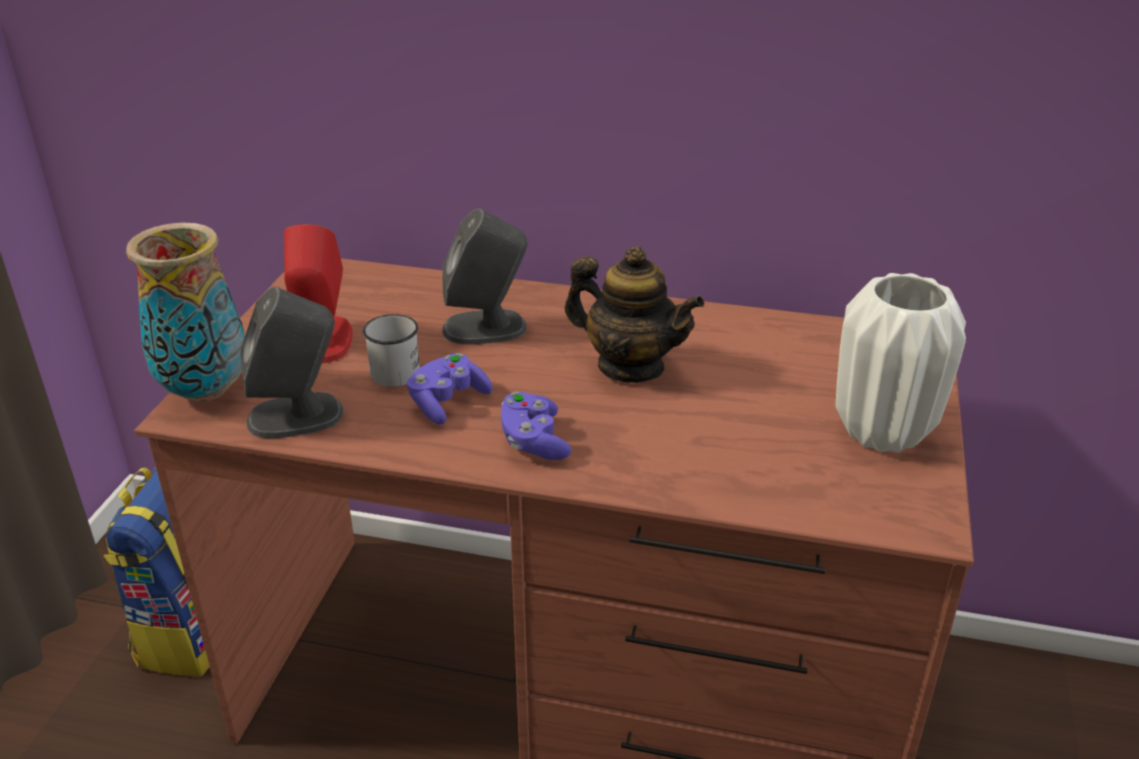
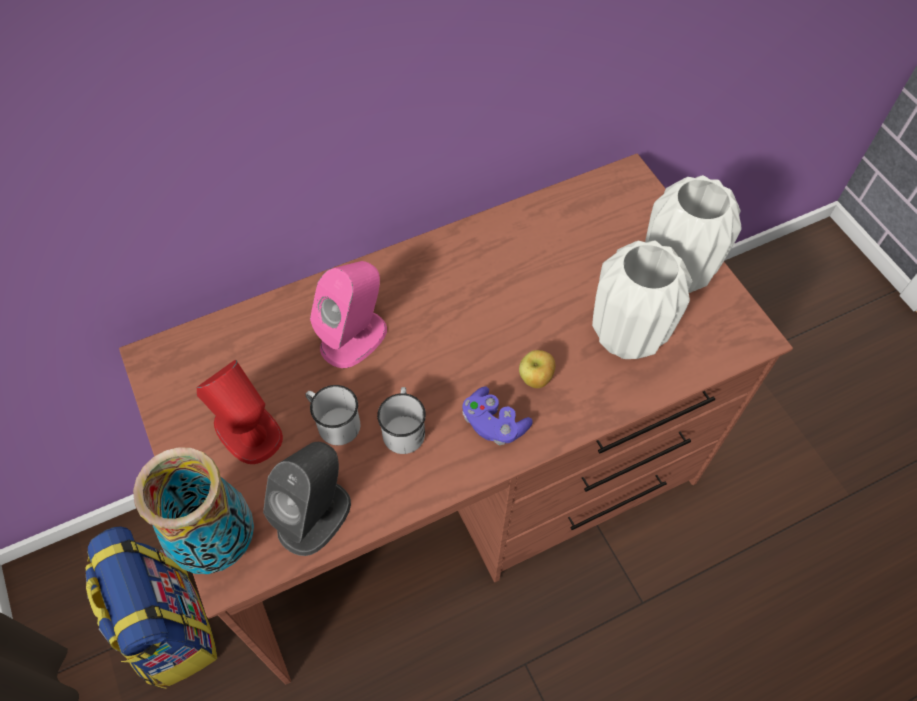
camera: 40 degrees left, 25 degrees up
(447, 402) = (404, 428): purple game controller -> white mug
(486, 327) = (354, 337): grey speaker -> pink speaker
(618, 432) = (535, 379): none -> apple
(630, 366) = (486, 312): teapot -> none
(759, 450) = (625, 337): none -> white vase

